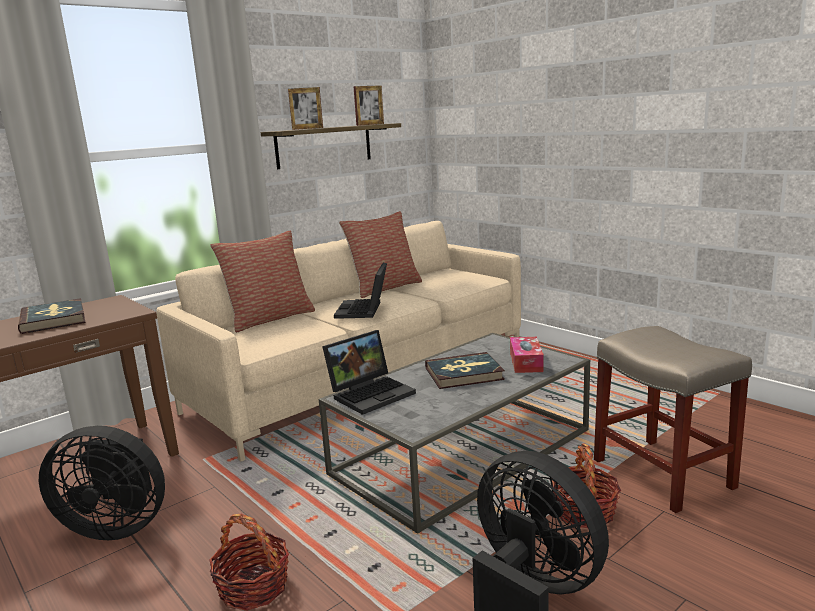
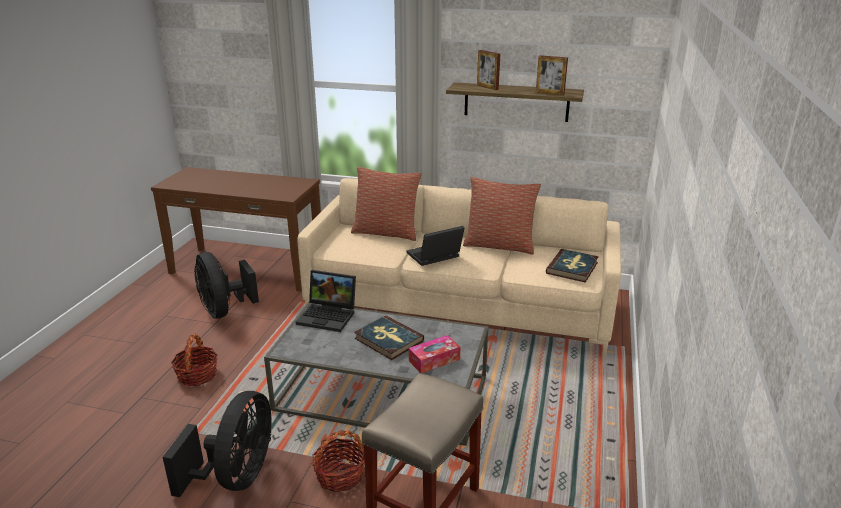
camera: 55 degrees right, 10 degrees up
(54, 319) = (262, 184): book -> book (572, 268)

